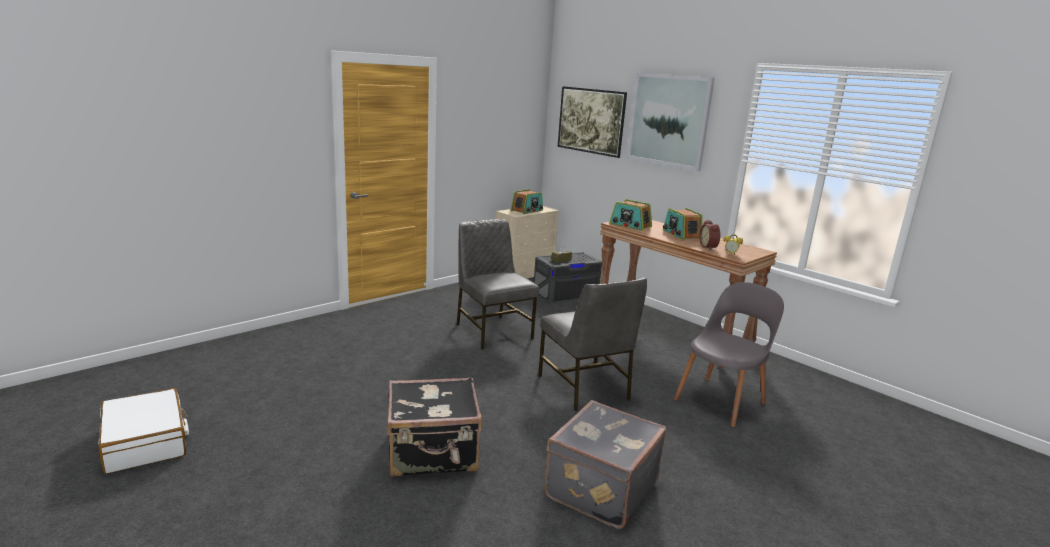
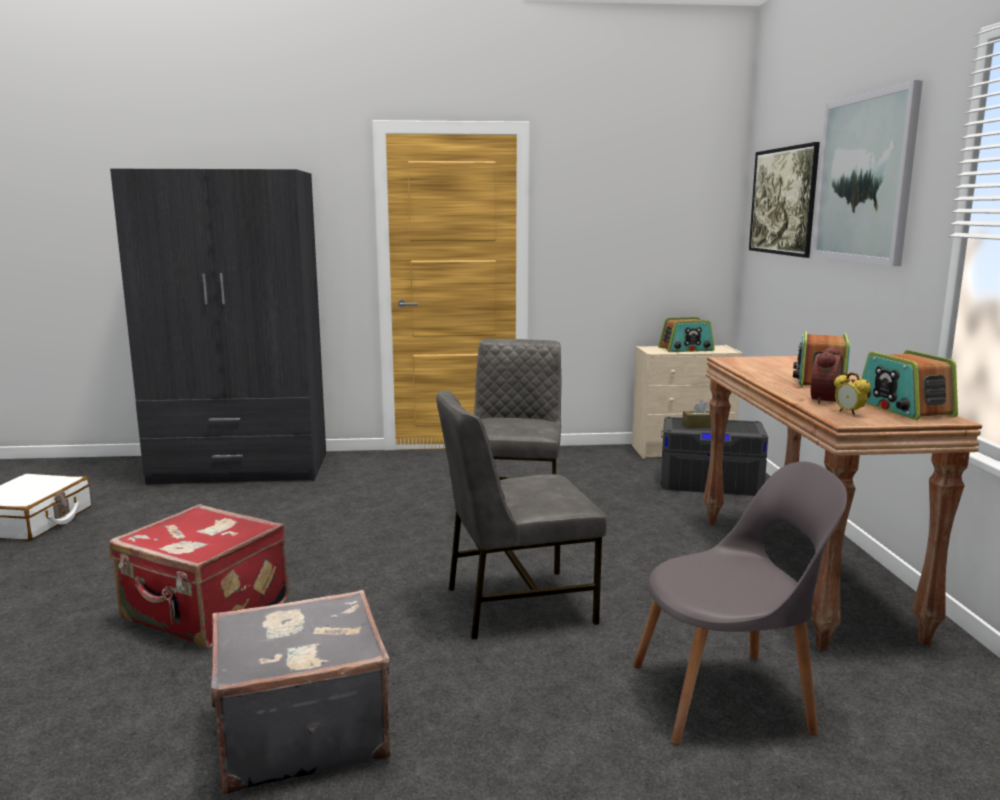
camera: 40 degrees right, 5 degrees down
(253, 349) = (241, 469): none -> grey wardrobe
(433, 453) = (205, 613): black suitcase -> red suitcase
(585, 388) = (516, 604): grey chair -> grey chair turned 60 degrees clockwise
(630, 225) = (751, 363): radio -> radio (903, 408)

